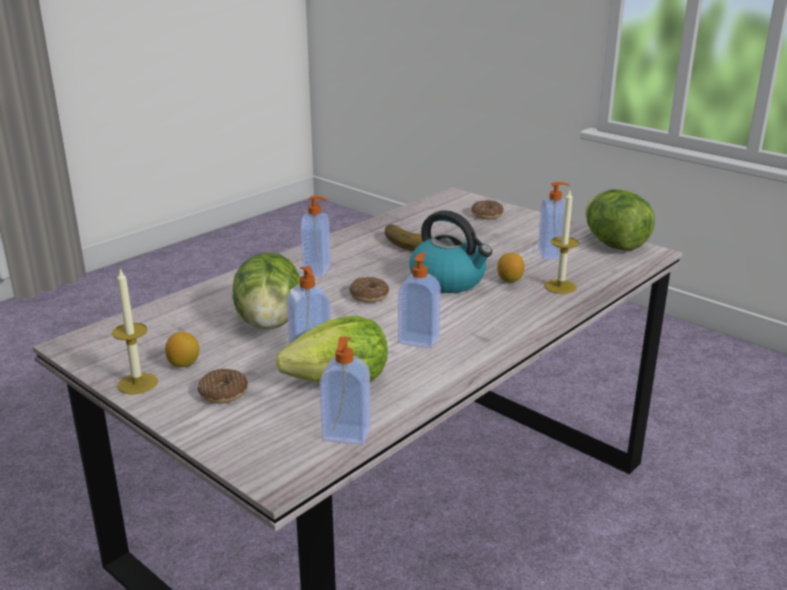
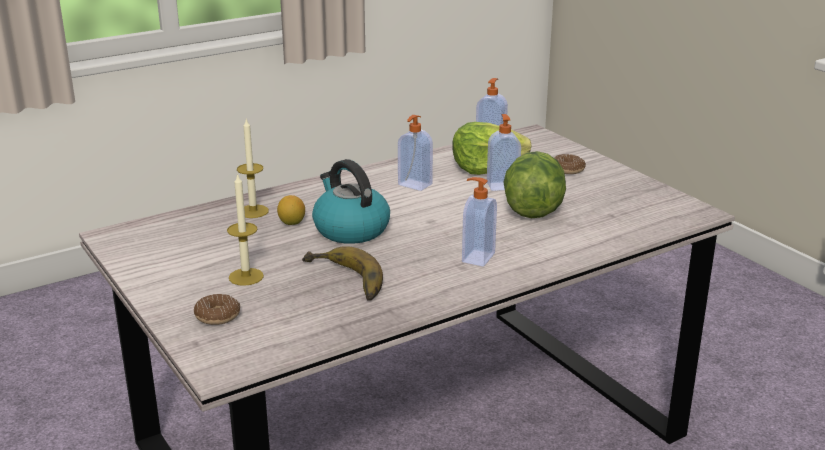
camera: 165 degrees left, 0 degrees up
(137, 383) = (631, 181): candle -> candle (246, 277)
(184, 364) = (600, 189): lemon -> none
(369, 296) = (436, 223): donut -> none
(551, 254) = (214, 246): soap dispenser -> none
(614, 245) = (132, 249): lettuce -> none

